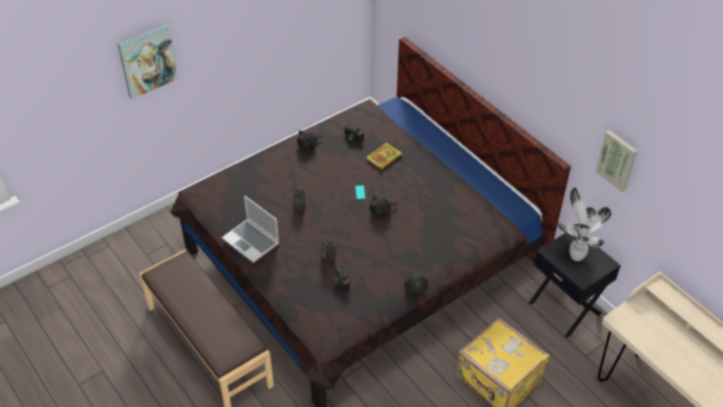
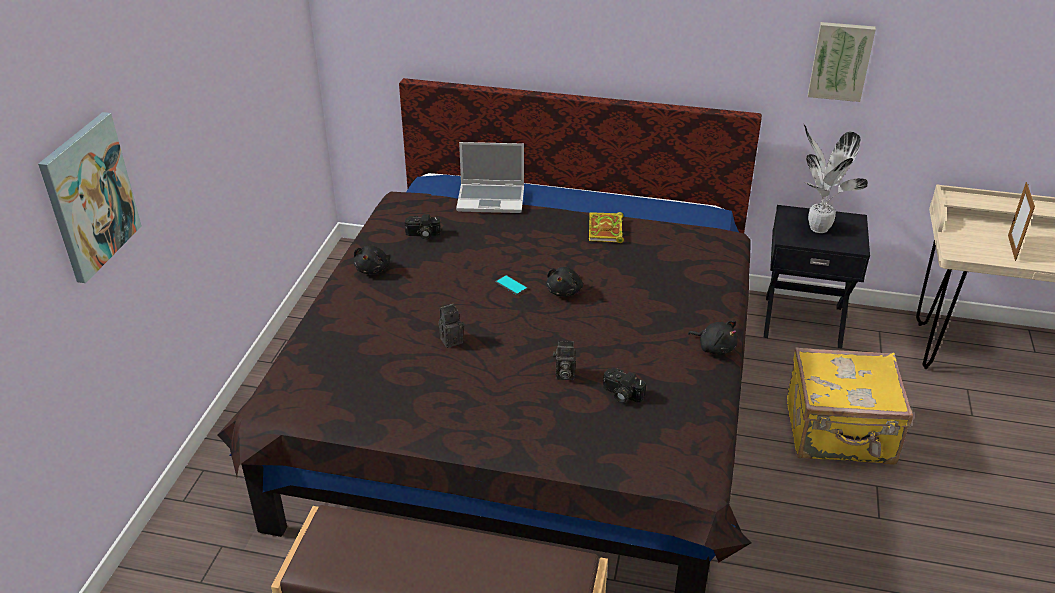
camera: 40 degrees left, 10 degrees down
(252, 241) = (438, 418): laptop -> laptop (492, 199)
(383, 158) = (491, 237): book -> book (606, 231)
(656, 338) = (1011, 248): none -> picture frame

